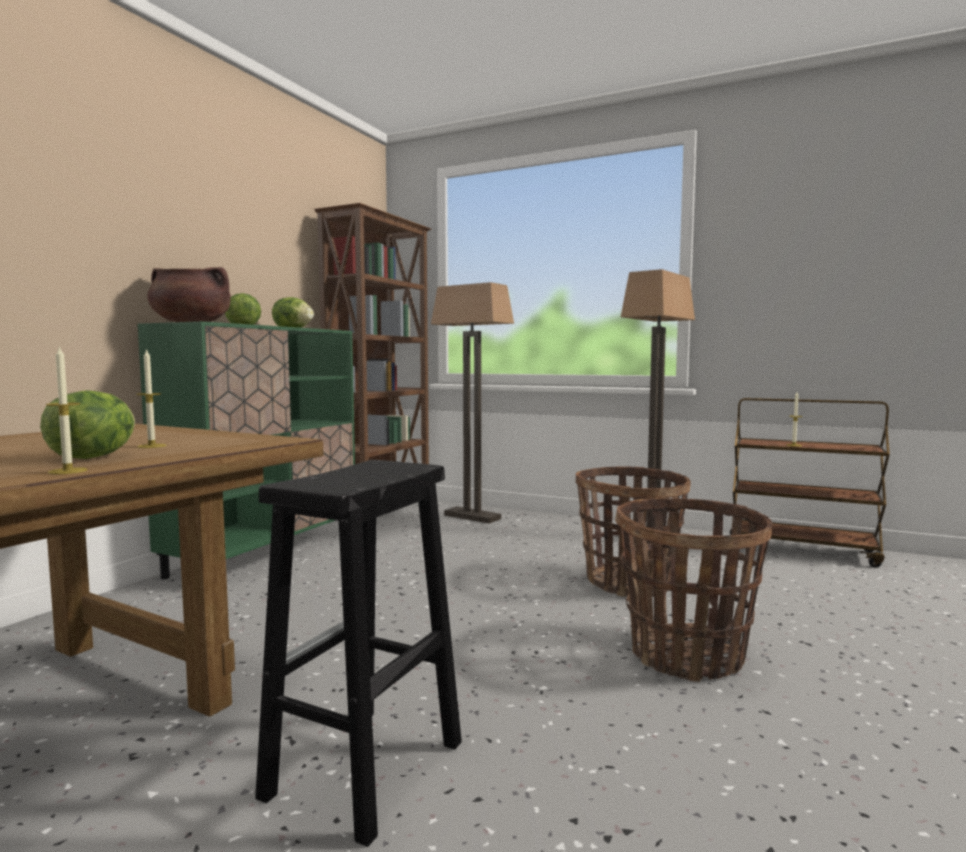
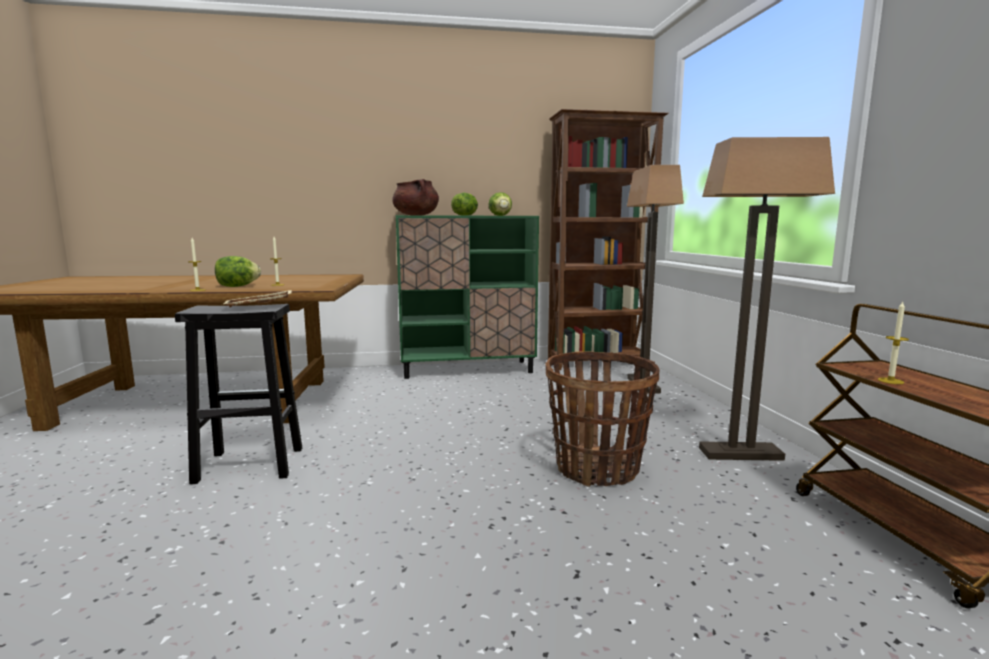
camera: 55 degrees right, 5 degrees up
(376, 467) = (259, 306): none -> beige tray
(687, 655) = (475, 519): basket -> none

